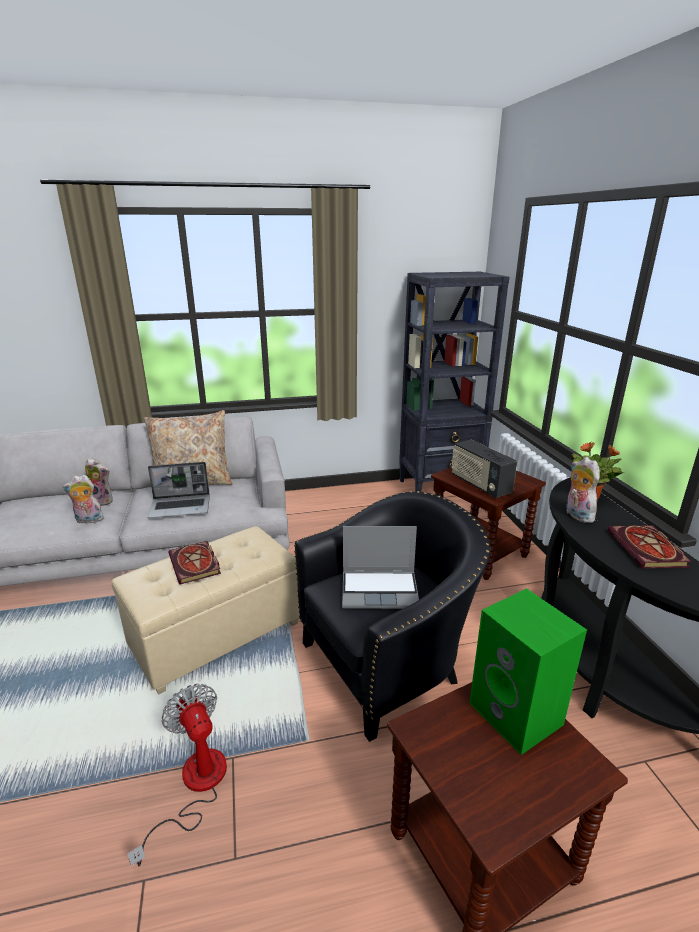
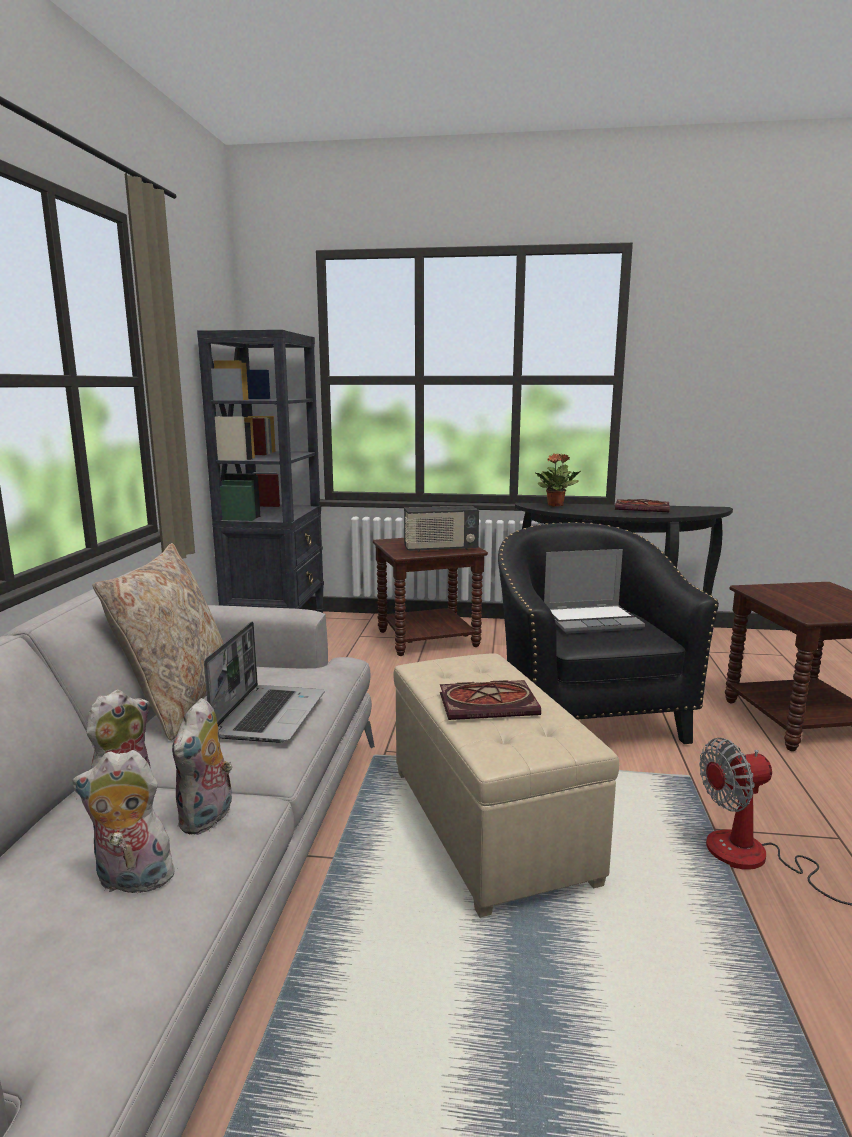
camera: 70 degrees left, 10 degrees down
(380, 590) = (592, 621): laptop -> laptop turned 60 degrees clockwise
(518, 714) = (783, 591): green speaker -> none
(576, 515) = (585, 511): plush toy -> plush toy (131, 881)

